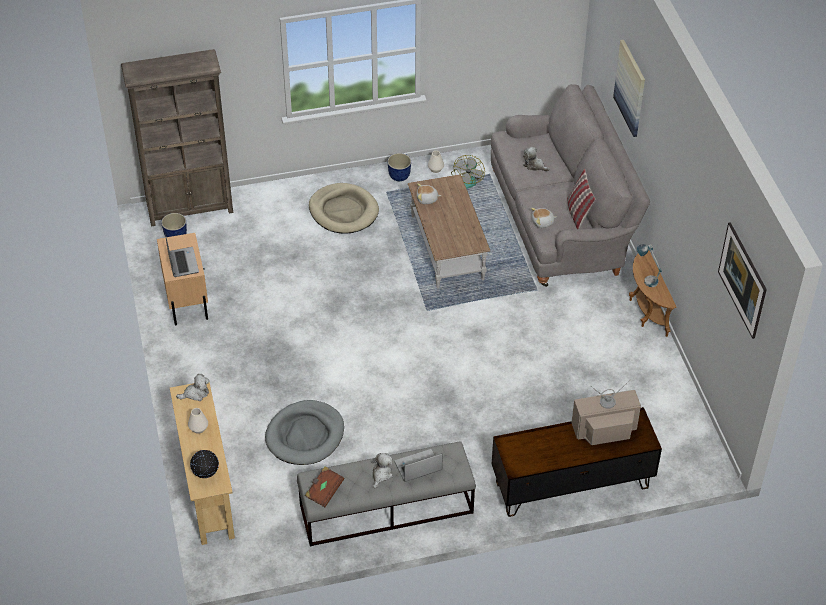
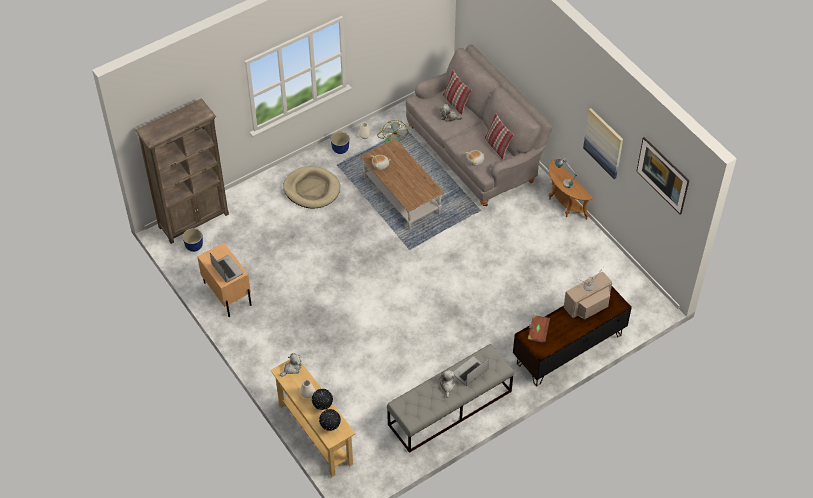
camera: 20 degrees left, 5 degrees up
(209, 448) = (322, 406): none -> globe
(305, 435) = (366, 372): grey dog bed -> none
(324, 491) = (413, 411): brown book -> brown book (537, 332)
(550, 151) = (455, 103): none -> pillow
(630, 88) = (516, 45): picture -> picture (604, 143)

